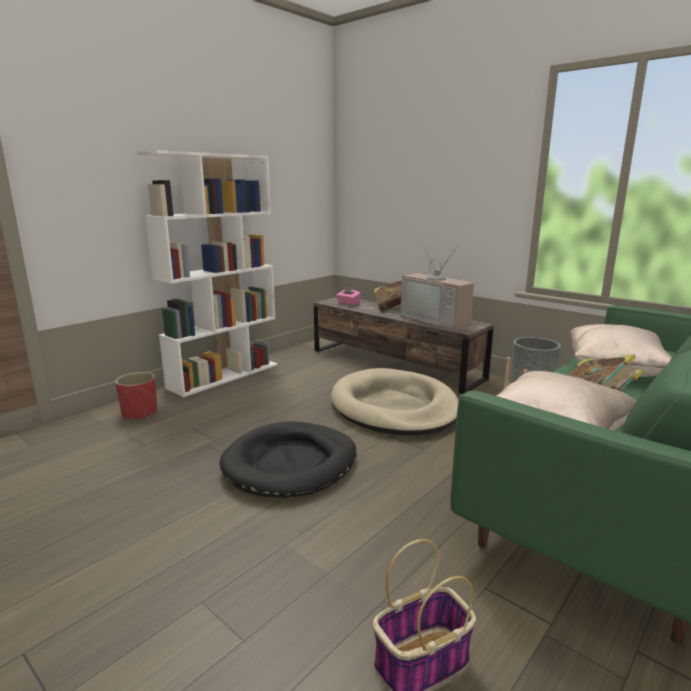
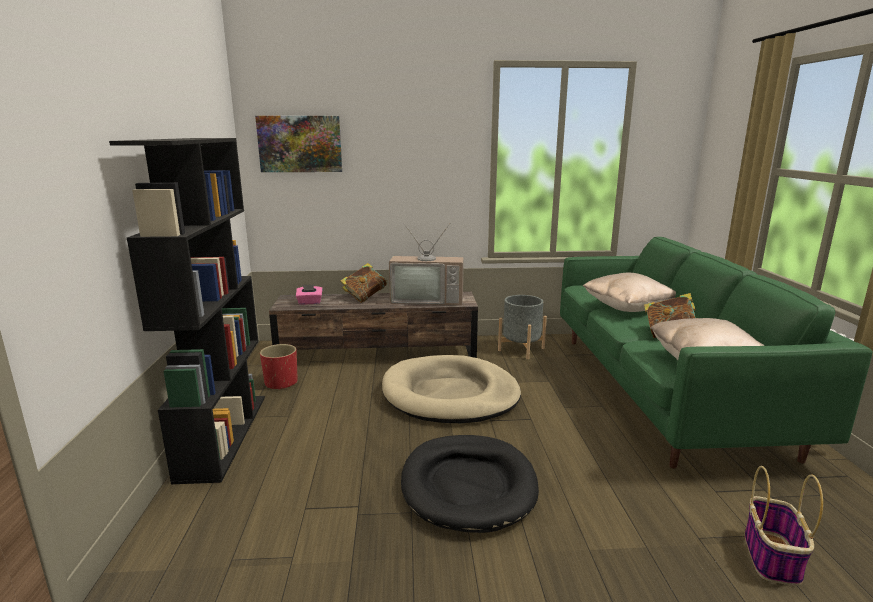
camera: 45 degrees left, 0 degrees up
(140, 413) = (202, 529): red planter -> red planter (281, 383)
(224, 375) = (223, 434): white bookcase -> black bookcase
(373, 166) = (300, 144): none -> picture

